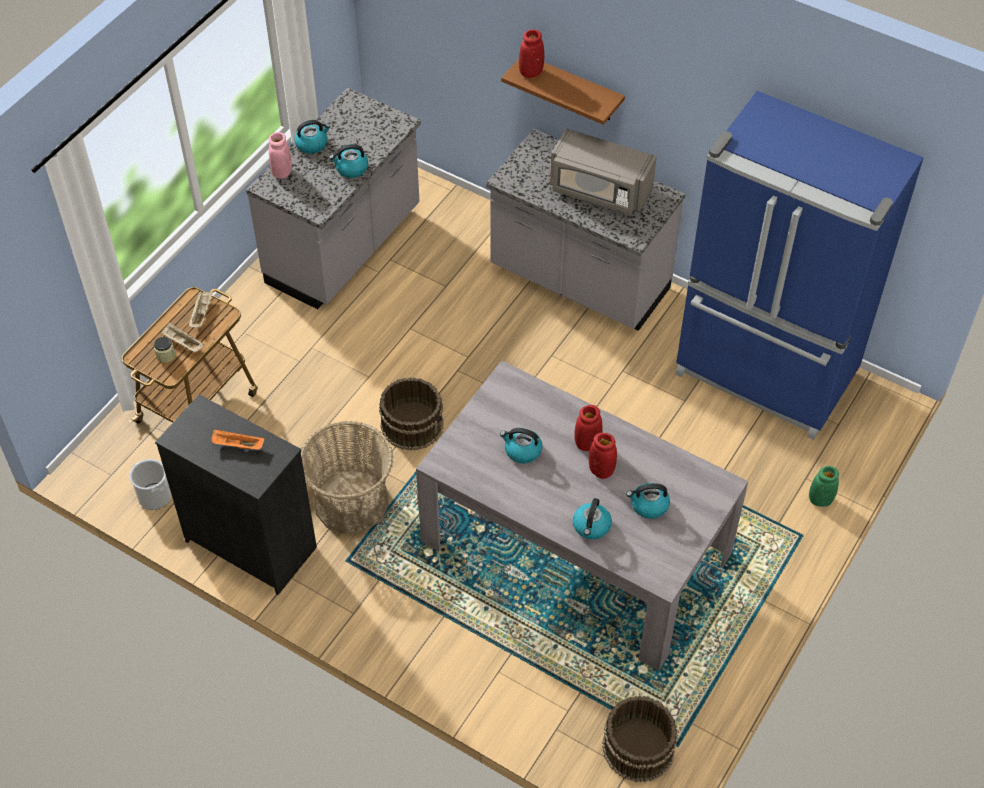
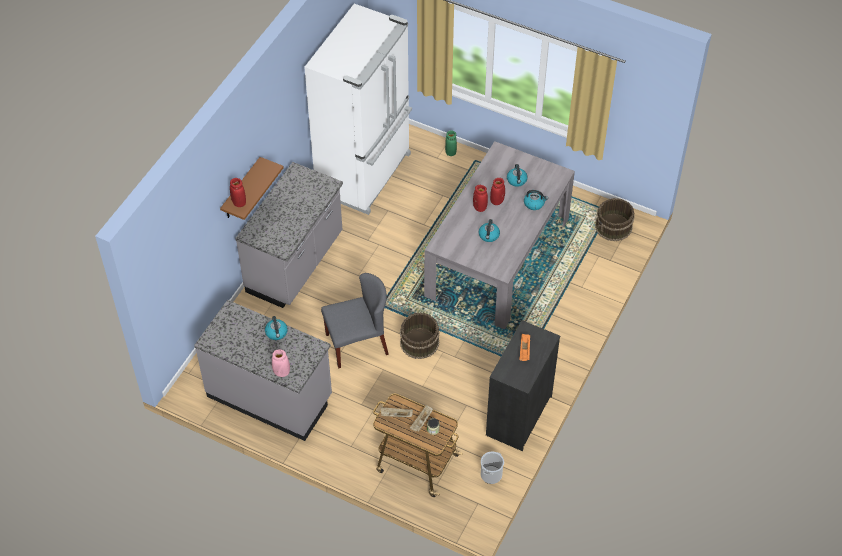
camera: 95 degrees left, 0 degrees up
(312, 144) = (253, 358): kettle -> none
(351, 502) = (481, 367): basket -> none
(420, 348) = (357, 344): none -> grey chair
(600, 191) = (292, 202): grey microwave -> none
(765, 375) = (366, 174): blue fridge -> white fridge

